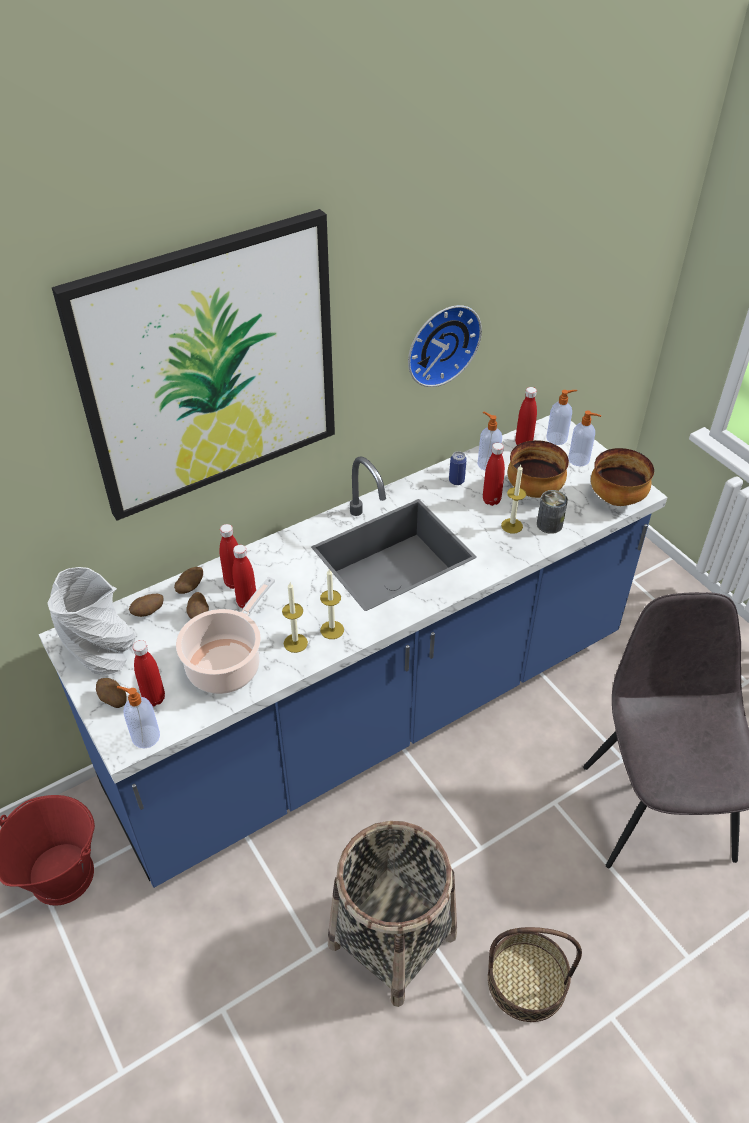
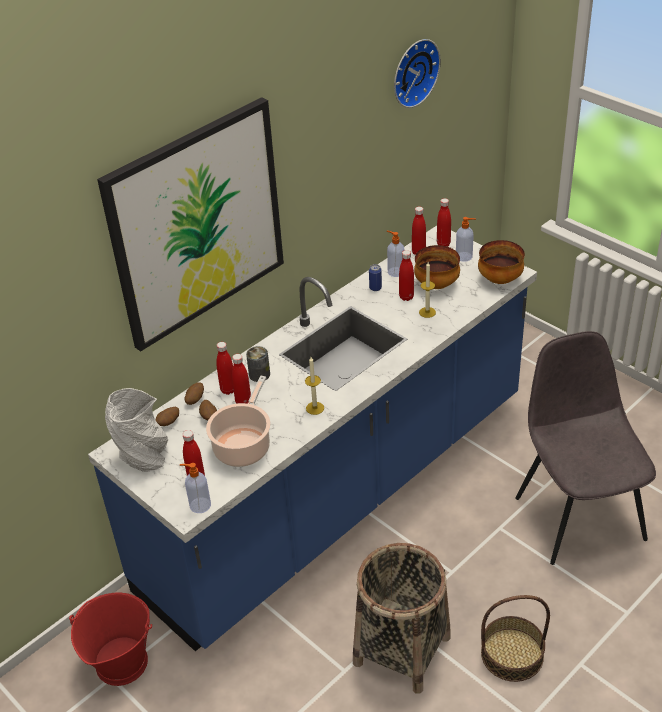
camera: 10 degrees left, 5 degrees down
(113, 700) = (165, 486): potato -> none
(295, 643) = (290, 422): candle -> none
(440, 343) = (348, 182): wall clock -> wall clock (413, 72)
(549, 524) = (455, 306): can -> can (259, 374)
(557, 438) = (443, 244): soap dispenser -> red bottle

